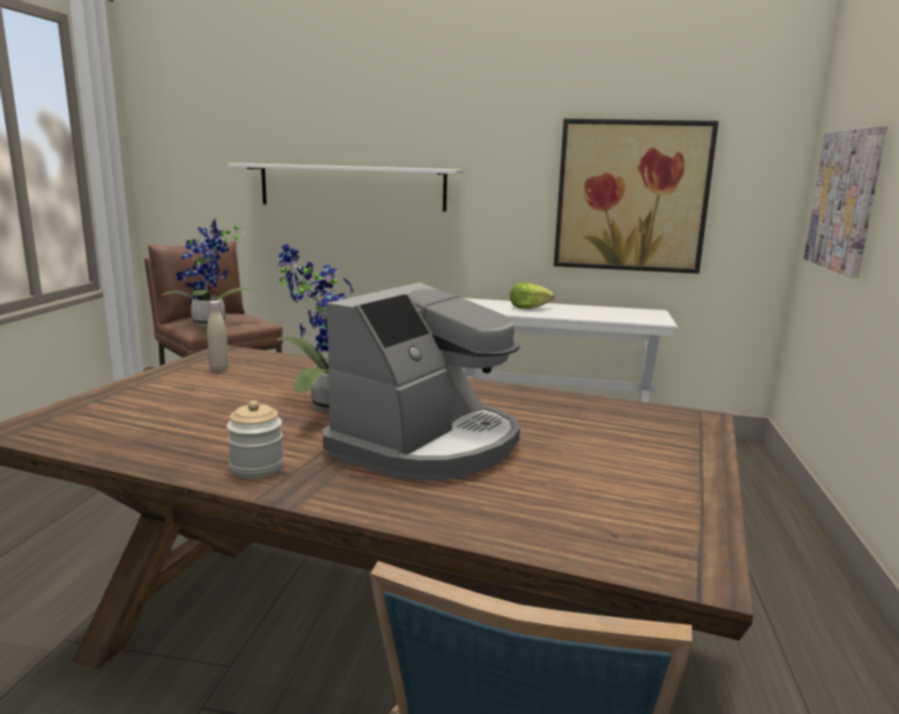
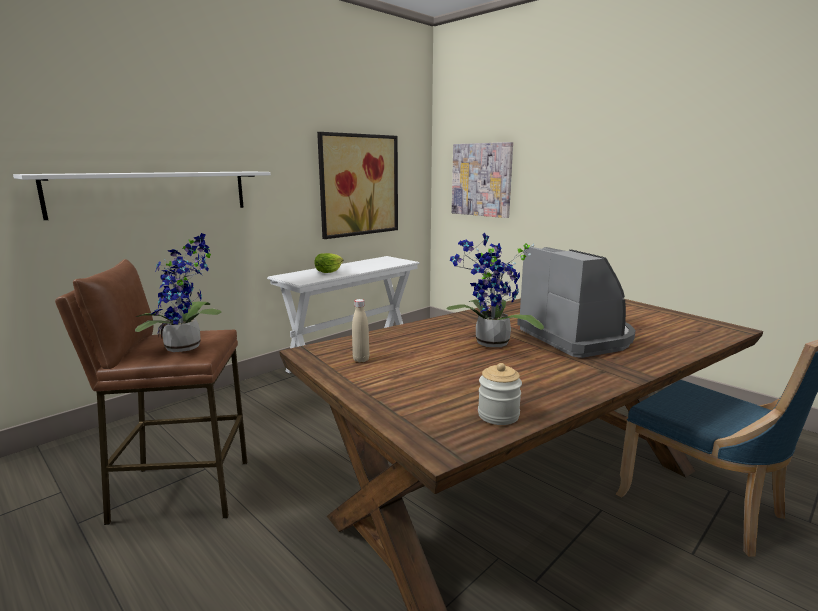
camera: 55 degrees left, 0 degrees up
(257, 468) = (589, 376): jar -> jar (498, 415)

